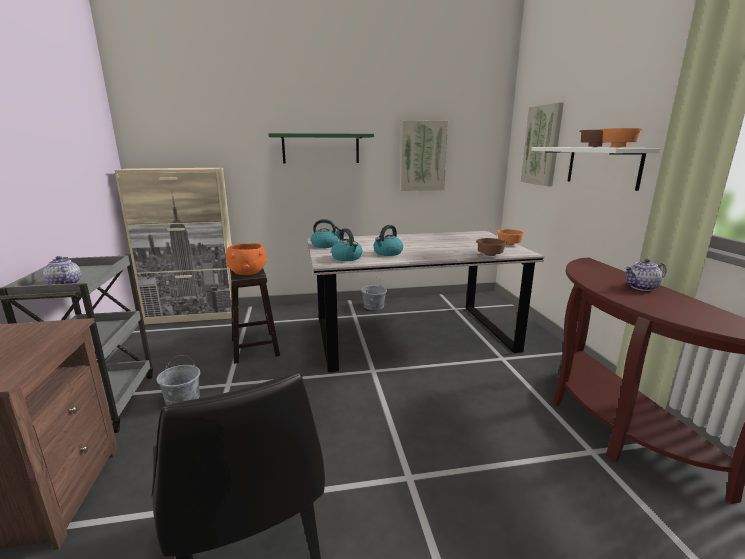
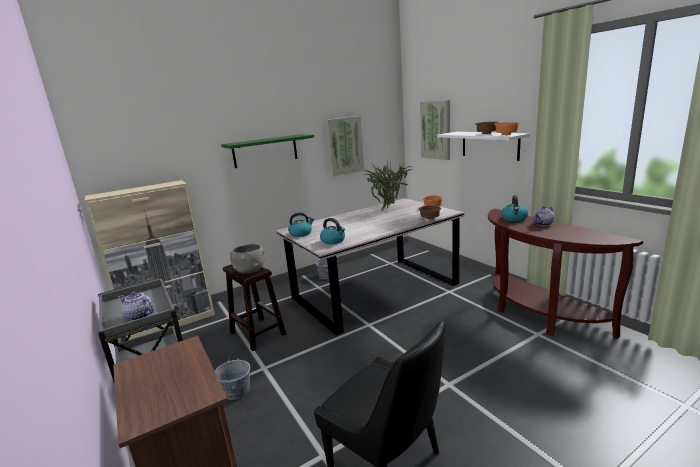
camera: 20 degrees left, 0 degrees up
(247, 273) = (250, 270): orange bowl -> grey bowl
(387, 253) = (358, 231): kettle -> kettle (514, 218)
(455, 237) = (390, 208): none -> potted plant

